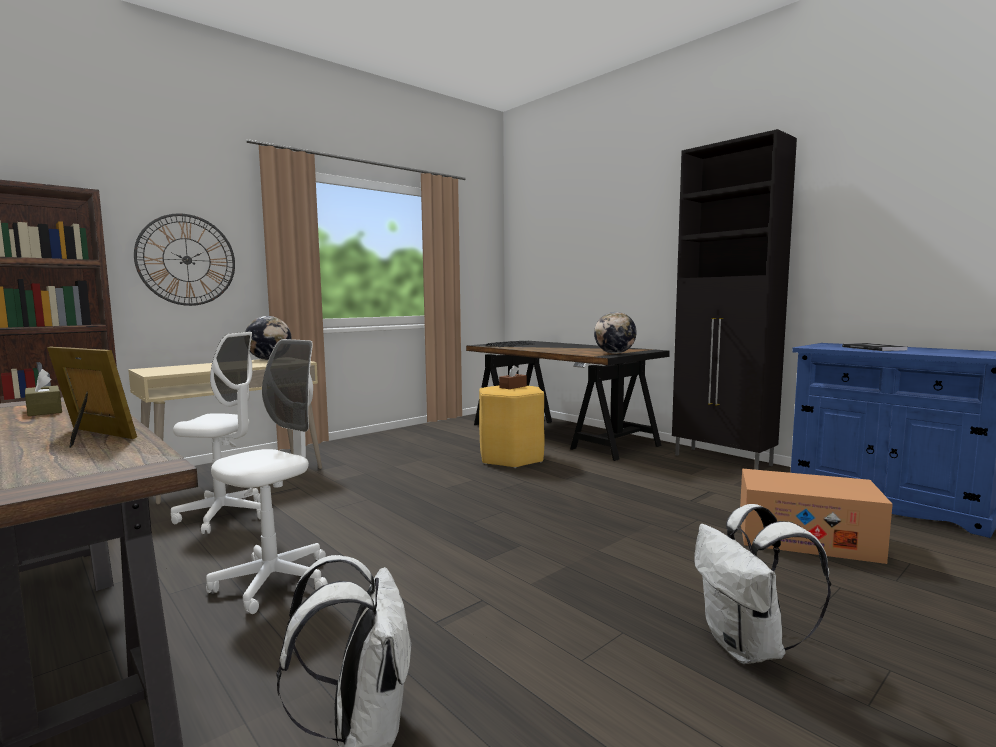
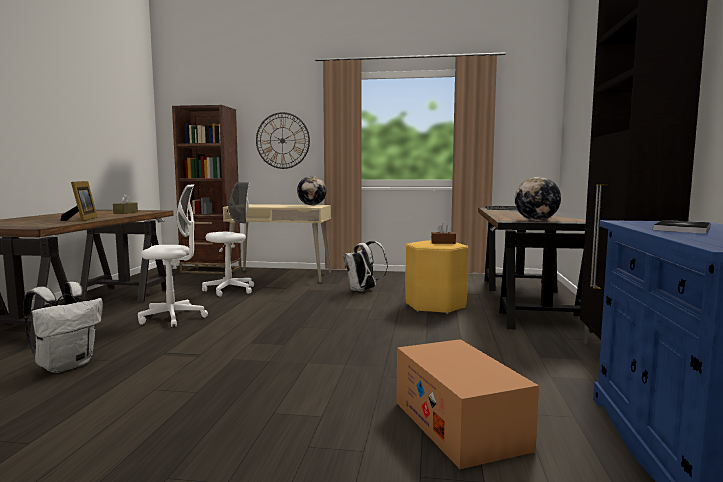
camera: 50 degrees right, 0 degrees up
(224, 516) = (230, 290): white office chair -> white office chair turned 105 degrees counterclockwise
(748, 648) = (211, 429): white backpack -> white backpack (363, 290)

